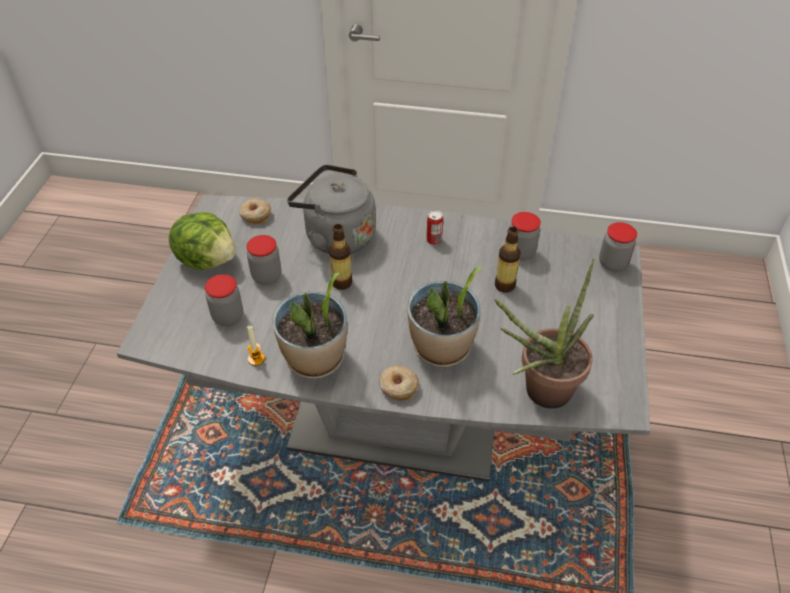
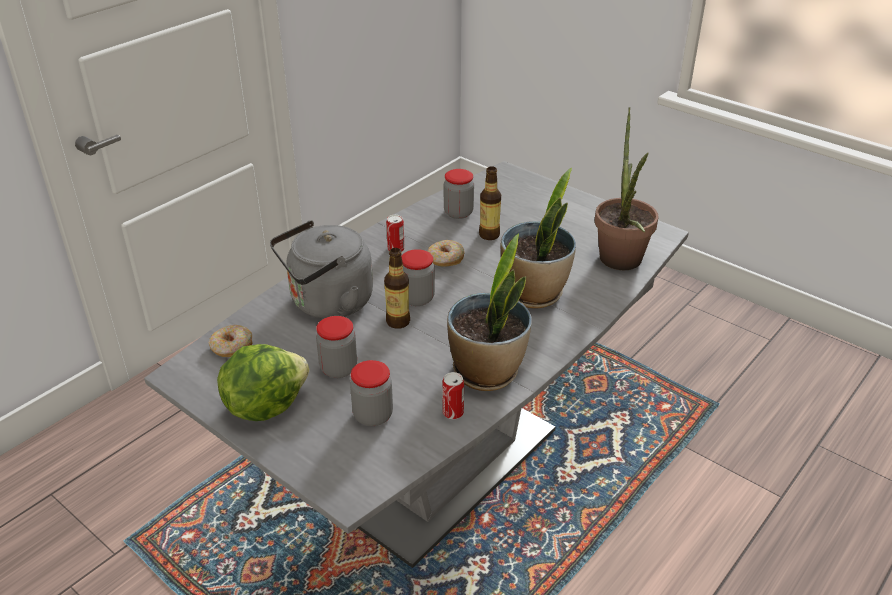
camera: 60 degrees left, 10 degrees down
(256, 359) = (453, 412): candle -> can
(398, 387) = (560, 333): donut -> donut (445, 259)
(613, 263) = (512, 178): jar -> jar (417, 298)

